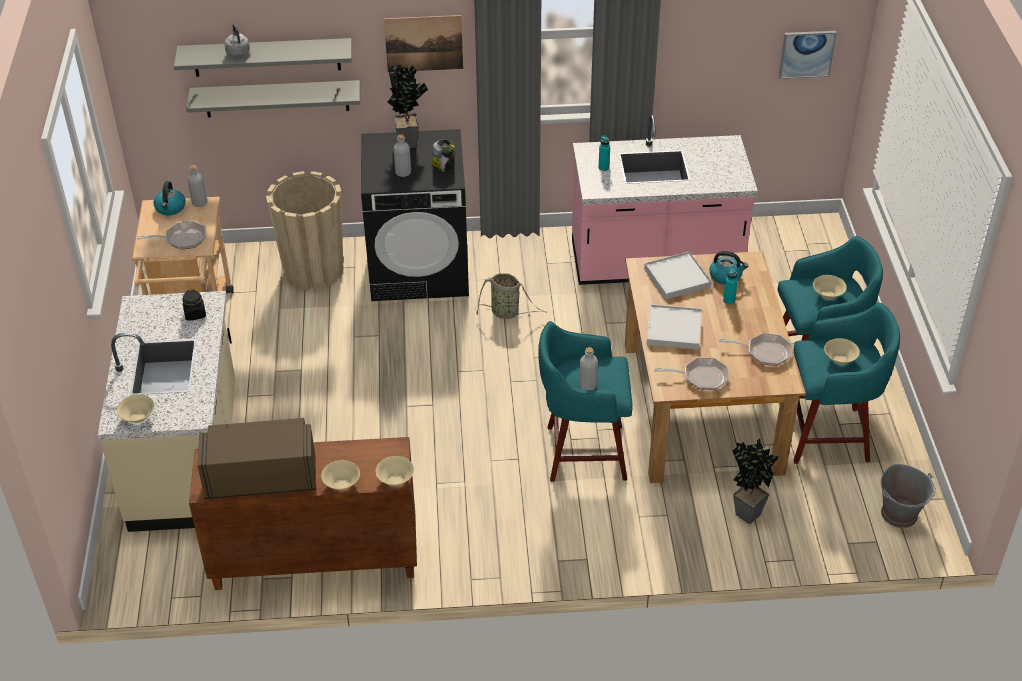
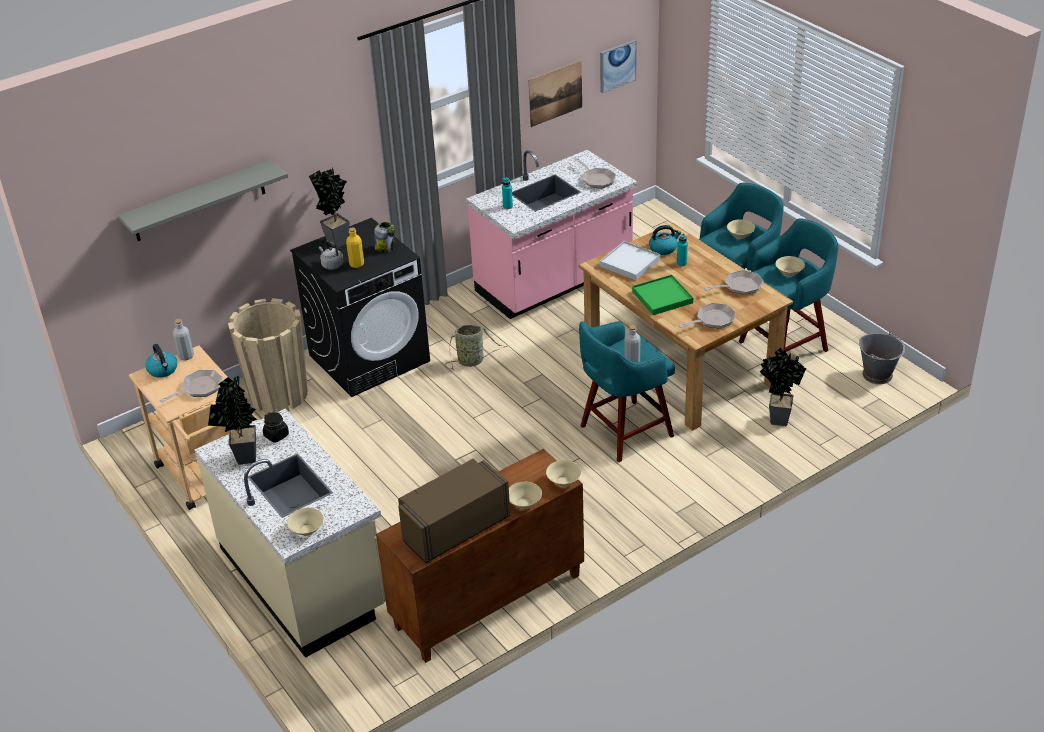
camera: 30 degrees left, 5 degrees down
(150, 325) = (244, 460): none -> potted plant
(238, 52) = (180, 201): grey kettle -> grey kettle (331, 265)
(276, 98) = (211, 240): grey shelf -> none
(403, 173) = (356, 264): grey bottle -> yellow bottle
(424, 43) = (331, 146): picture -> picture (555, 93)
(674, 329) = (662, 297): white tray -> green tray
(718, 172) = (596, 179): none -> frying pan

